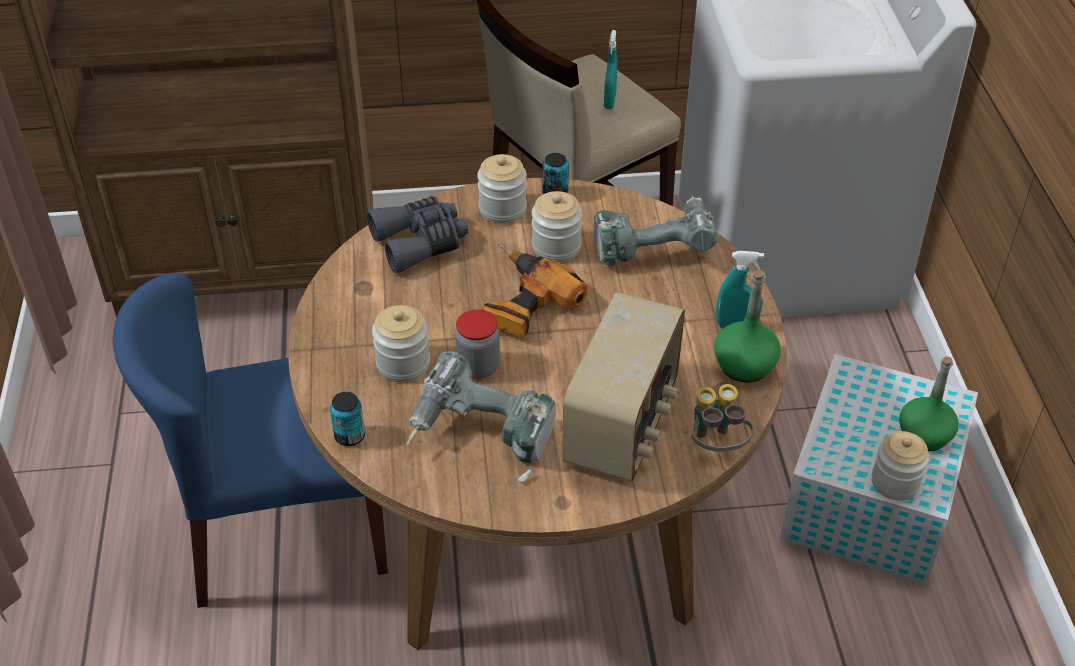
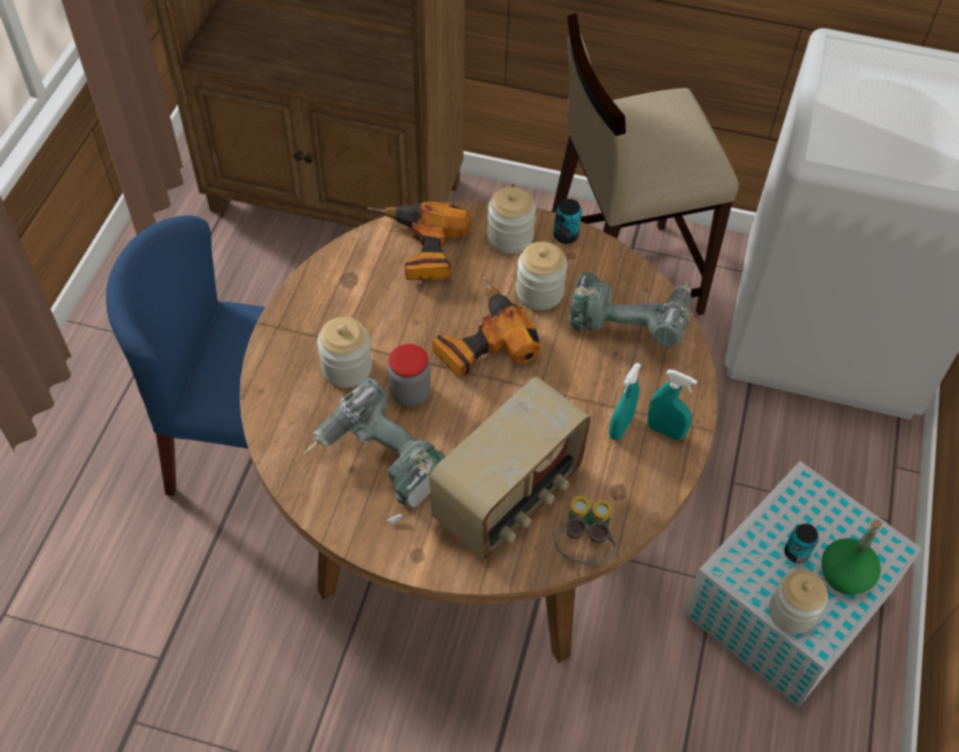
camera: 20 degrees right, 10 degrees up
(350, 436) = (268, 424): can -> can (796, 553)
(420, 242) = (420, 249): grey binoculars -> power drill
(609, 102) = (676, 146): turquoise spray bottle -> turquoise spray bottle (620, 427)
(744, 365) = (652, 474): green bottle -> none

